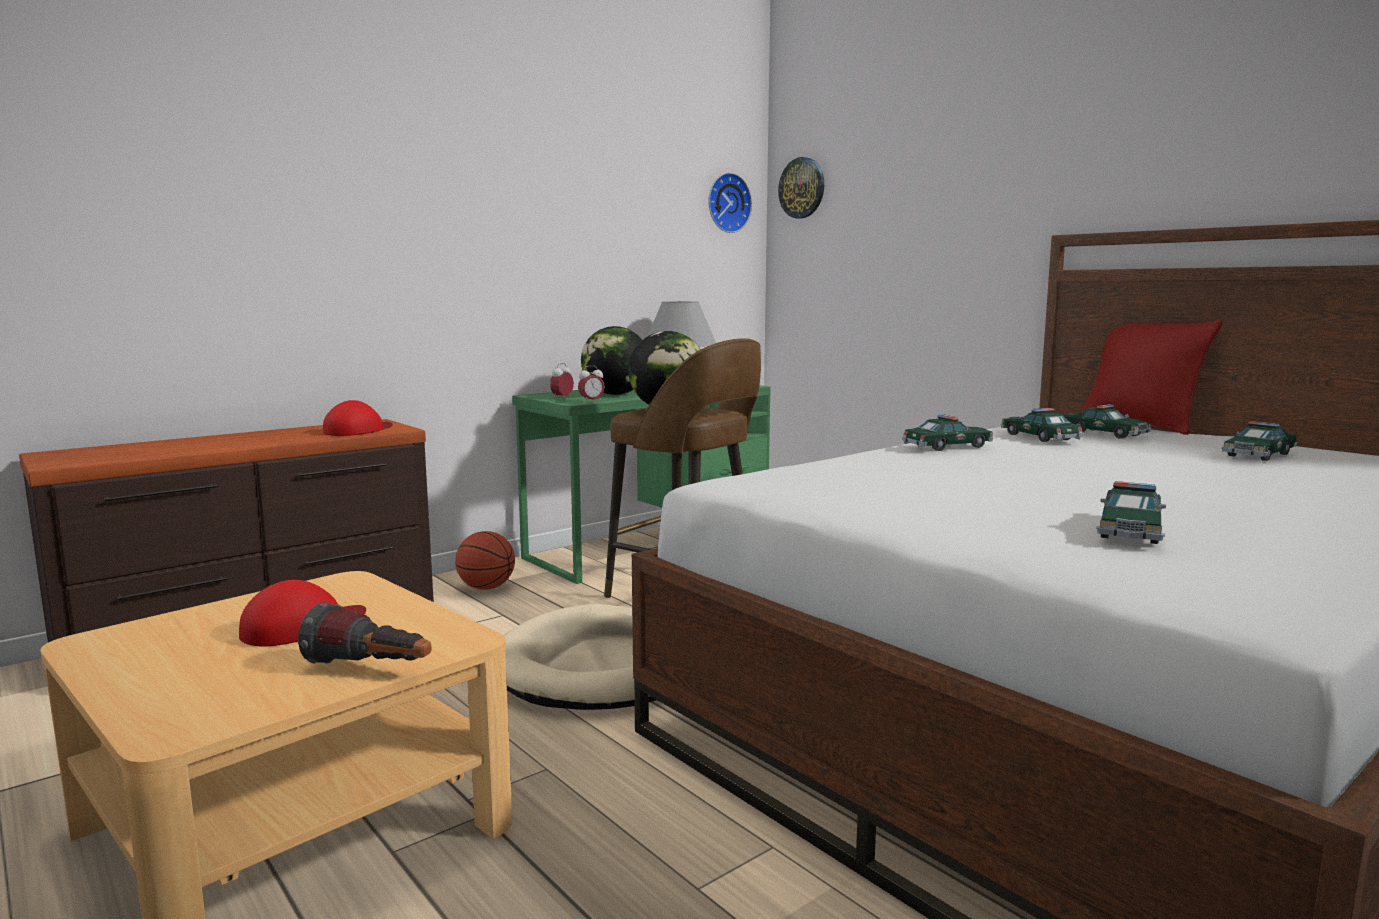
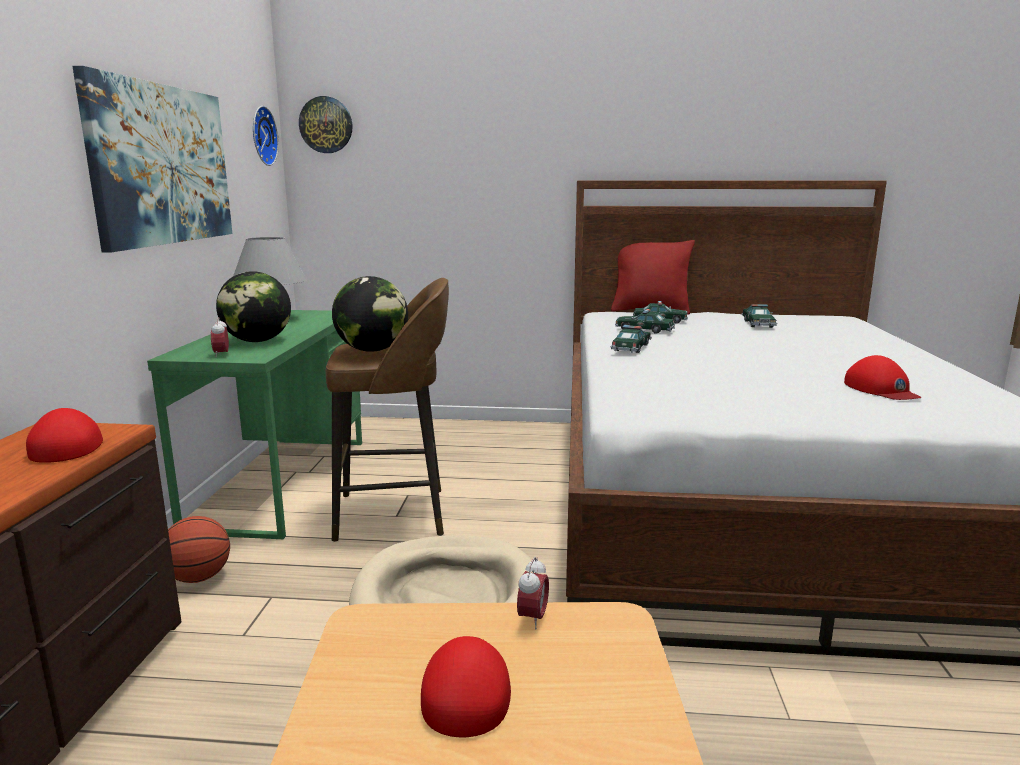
camera: 45 degrees left, 5 degrees up
(371, 669) = (635, 686): flashlight -> none
(568, 228) = (162, 165): none -> picture
(591, 401) = (269, 354): alarm clock -> alarm clock (532, 618)
(1130, 530) = (881, 389): toy car -> red cap

